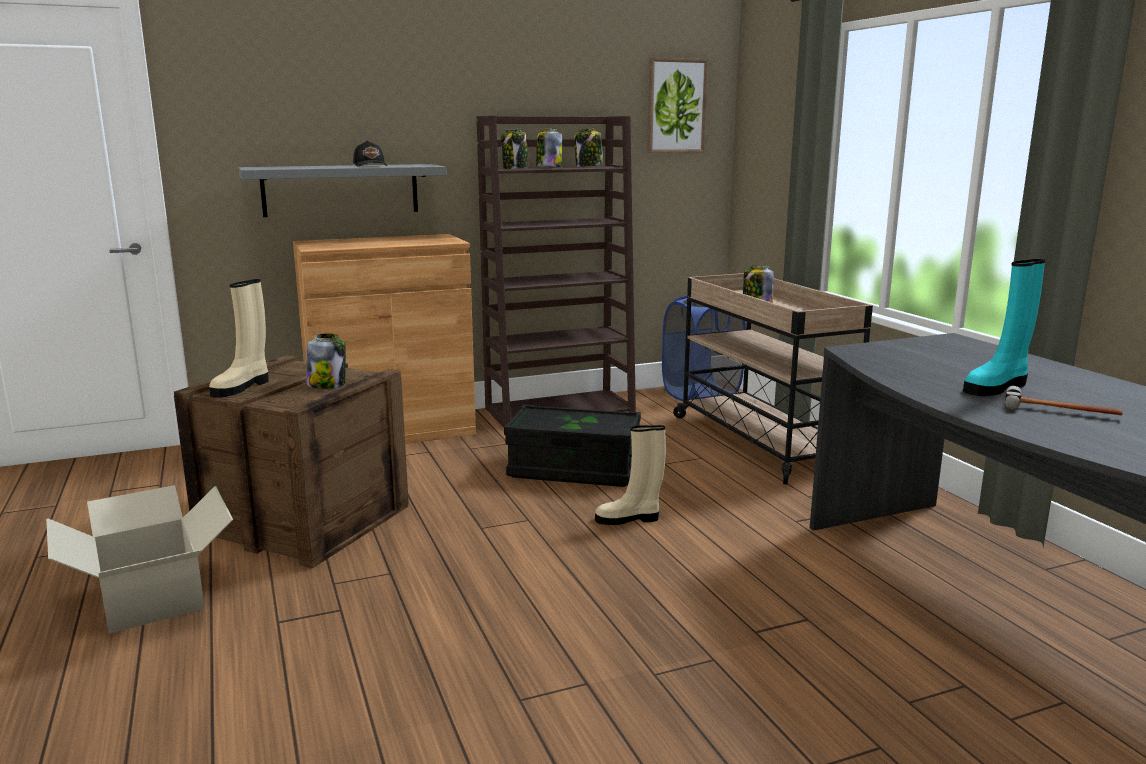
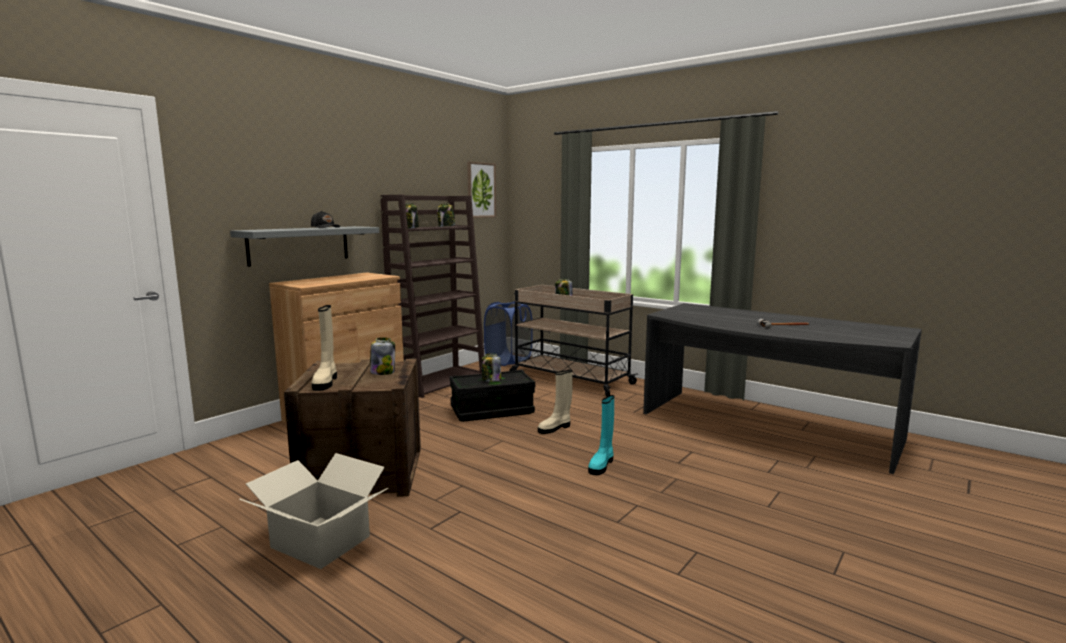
camera: 30 degrees left, 5 degrees down
(548, 167) = (426, 227): jar -> jar (491, 380)
(996, 387) = (746, 321): turquoise boot -> turquoise boot (601, 465)

